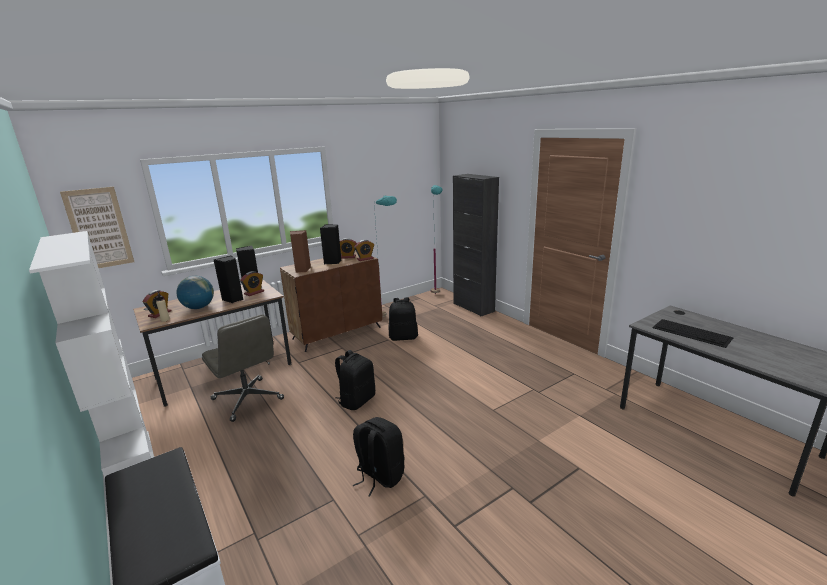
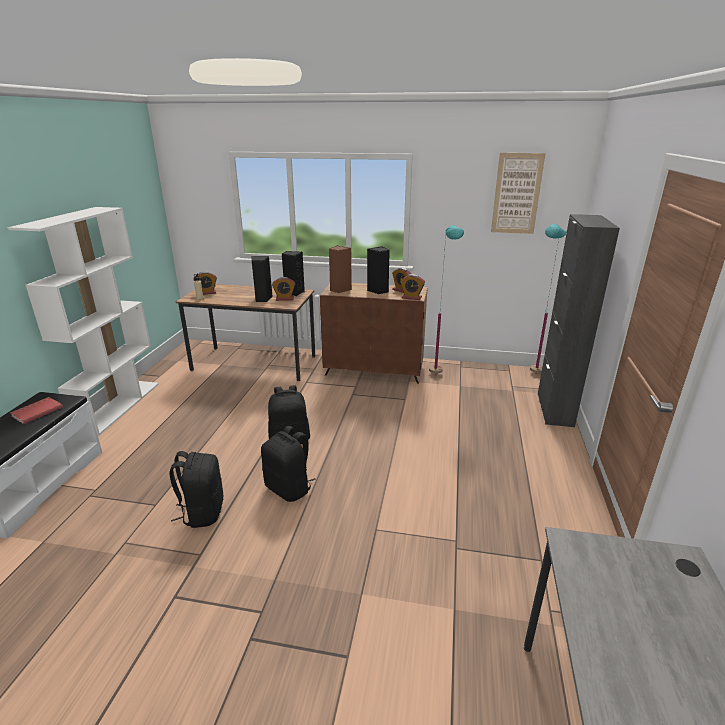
camera: 45 degrees right, 5 degrees up
(99, 228) = (195, 209): picture -> picture (516, 194)
(152, 485) = (36, 411): none -> red book
(198, 307) = (232, 297): globe -> none
(248, 399) = (233, 393): grey office chair -> none
(403, 337) = (422, 404): black backpack -> black backpack (289, 488)
(692, 333) = (623, 608): keyboard -> none

